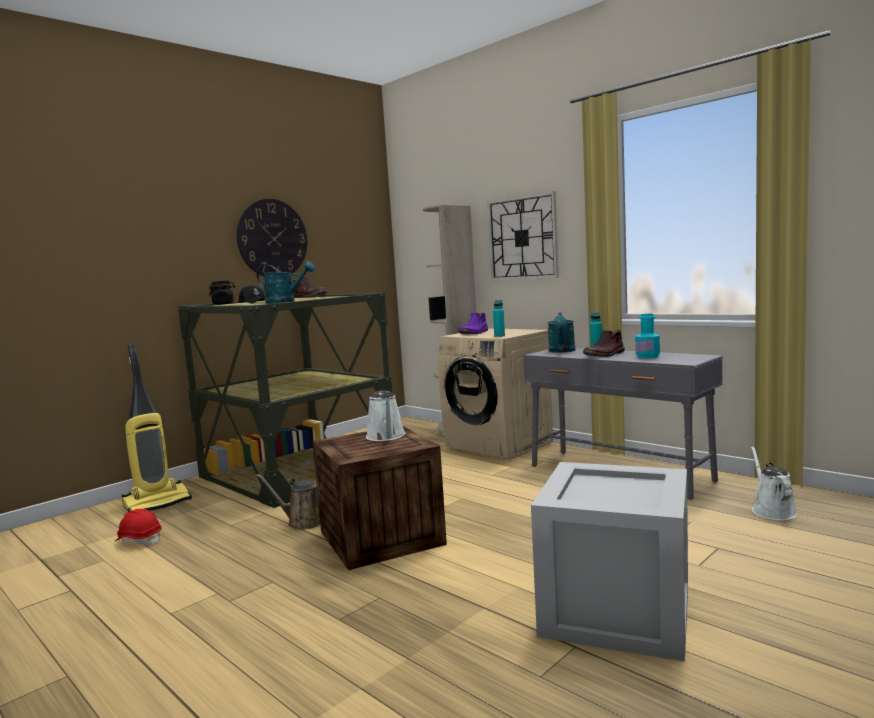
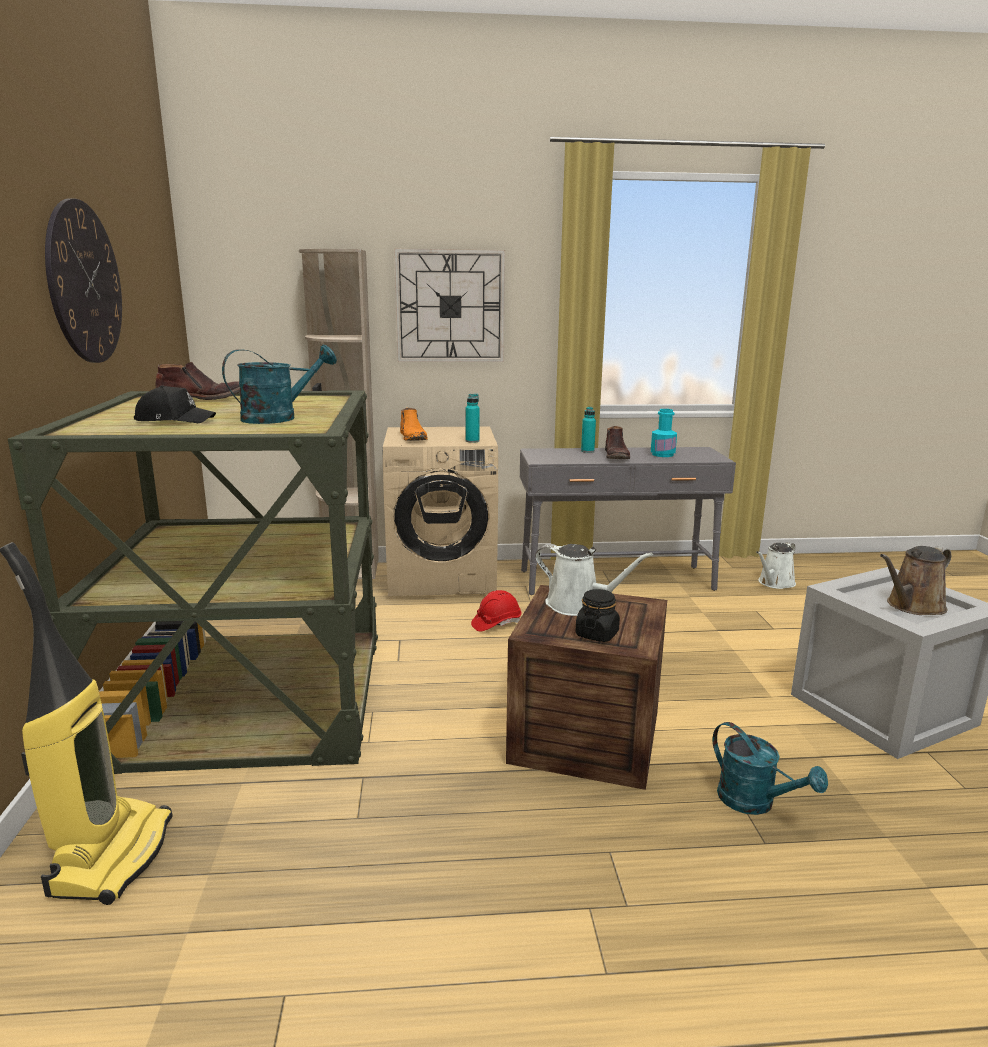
camera: 50 degrees left, 10 degrees up
(139, 540) = (261, 927): red hard hat -> red hard hat (496, 623)
(223, 304) = (143, 428): black jar -> black jar (597, 634)
(302, 522) = (451, 763): brown watering can -> brown watering can (912, 606)
(474, 333) = (413, 438): purple boot -> orange boot
(562, 351) = (553, 454): turquoise watering can -> turquoise watering can (755, 803)
(771, 511) = (774, 583): white watering can -> white watering can turned 90 degrees counterclockwise

